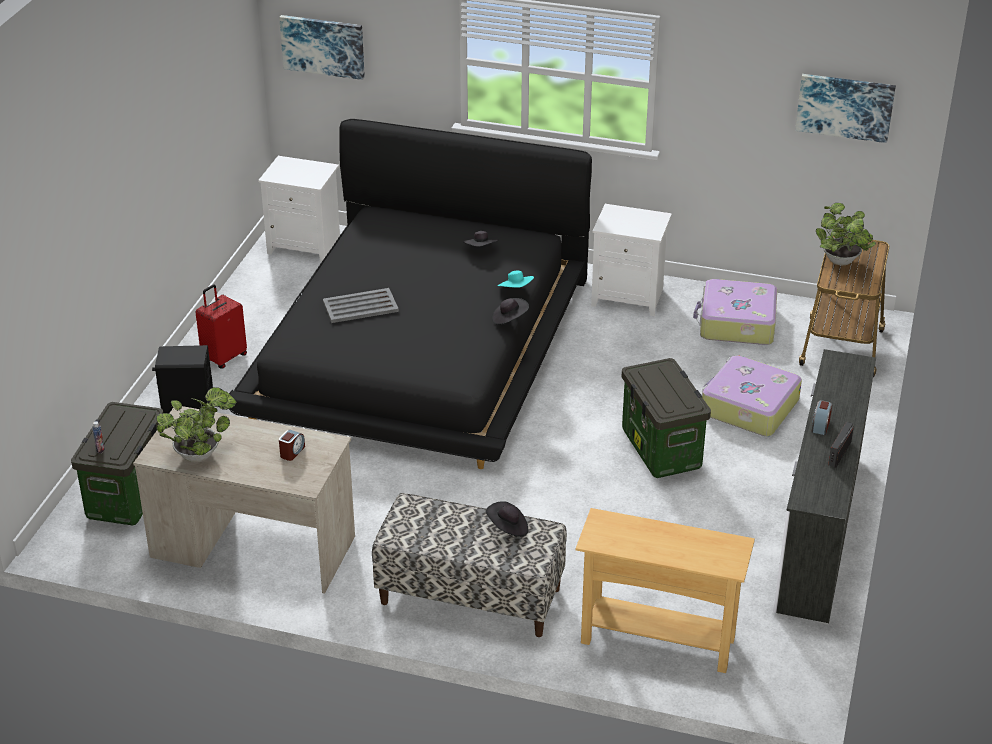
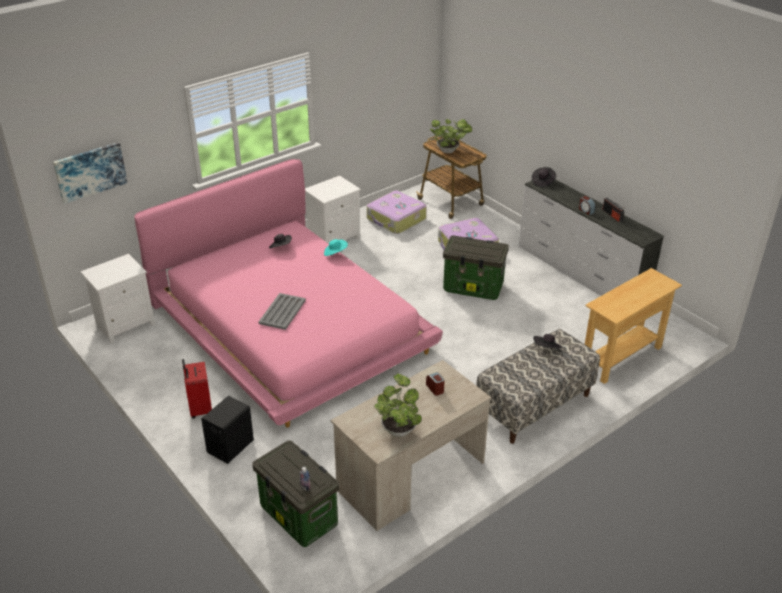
camera: 55 degrees left, 0 degrees up
(420, 347) = (289, 326): black bed -> pink bed
(509, 319) = (360, 267): black hat -> black hat (543, 182)
(845, 106) = (407, 67): picture -> none

